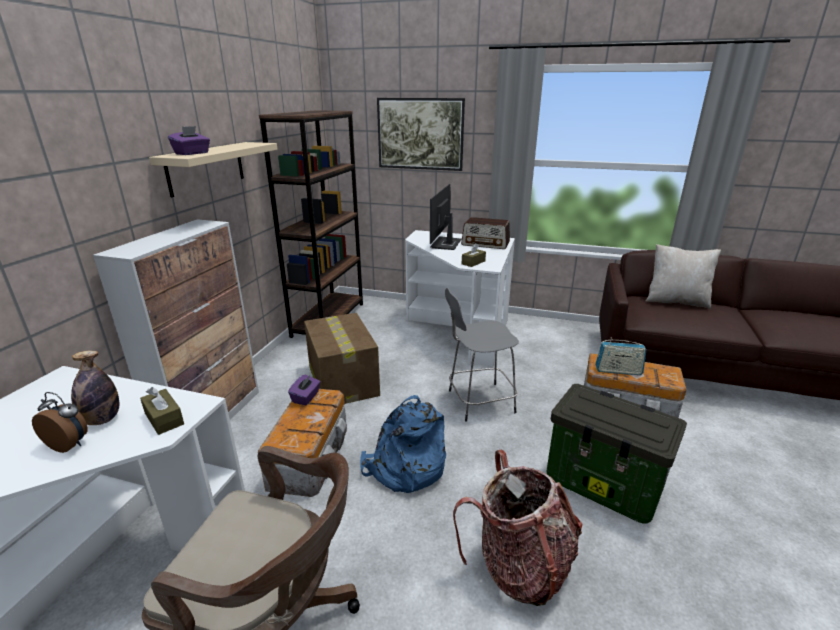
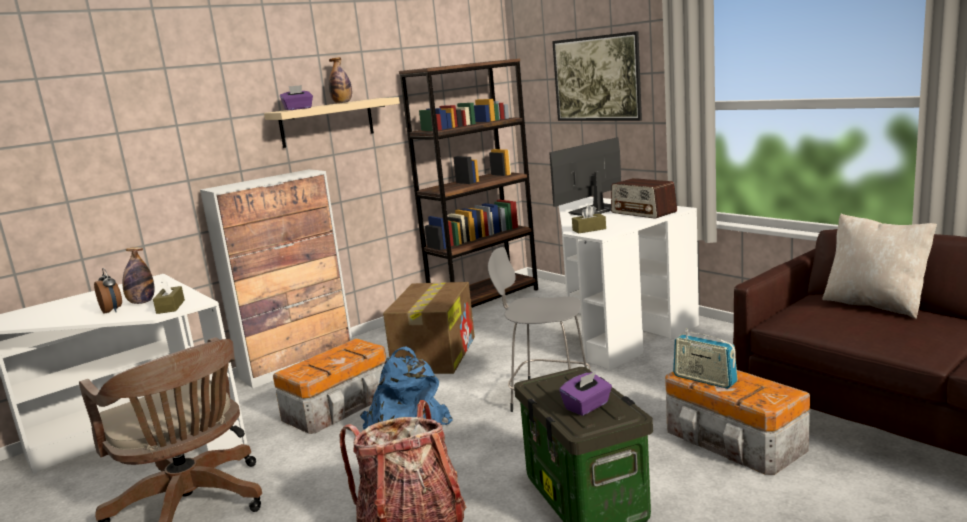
camera: 35 degrees right, 10 degrees down
(225, 147) = (342, 103): none -> bottle
(306, 397) = (349, 346): purple tissue box -> purple tissue box (587, 406)

